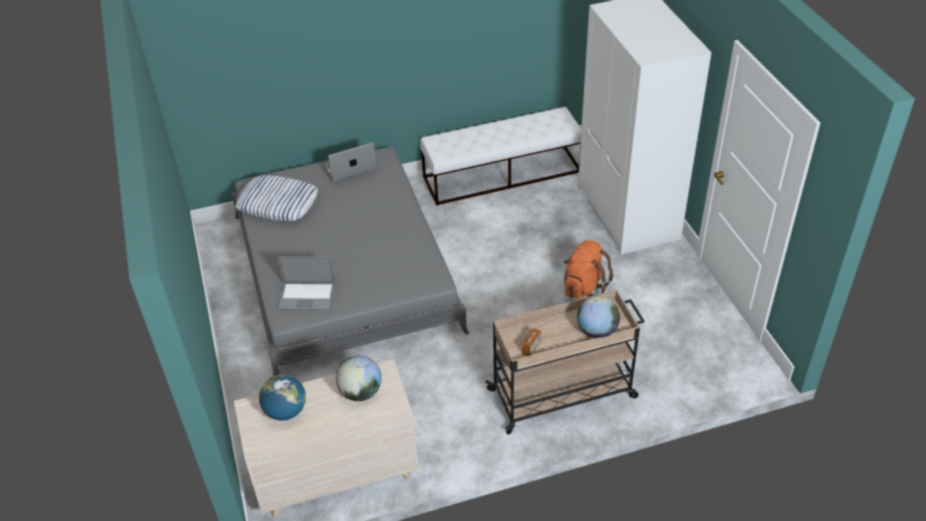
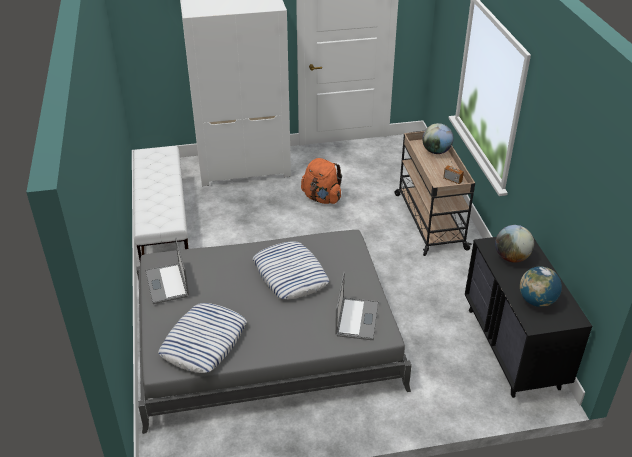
camera: 85 degrees left, 5 degrees down
(335, 474) = (513, 348): beige dresser -> black dresser
(369, 243) = (290, 275): none -> pillow

